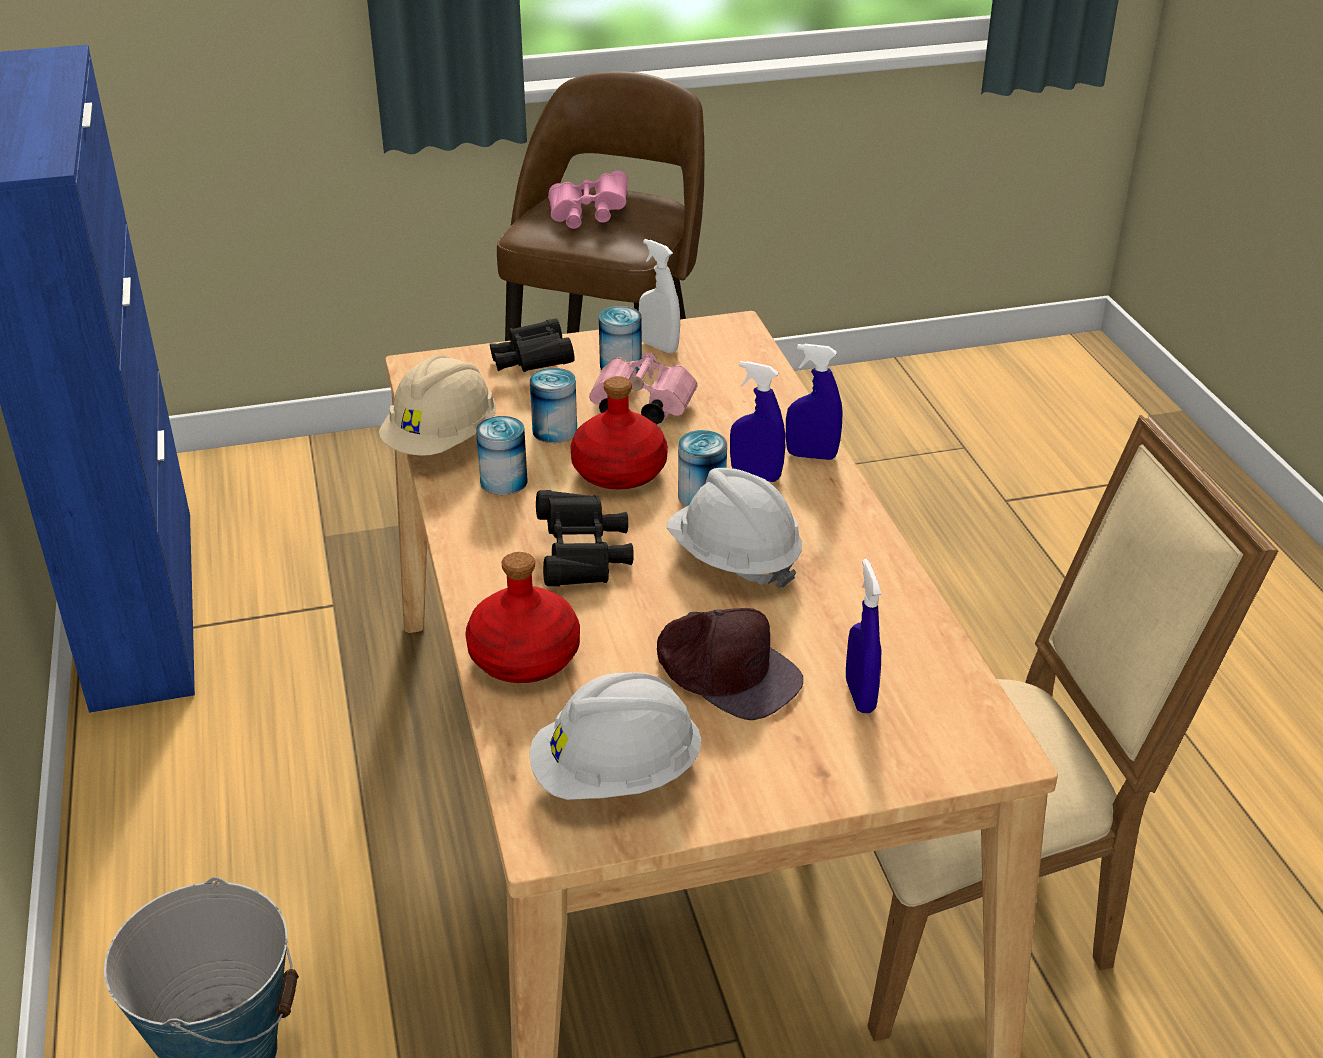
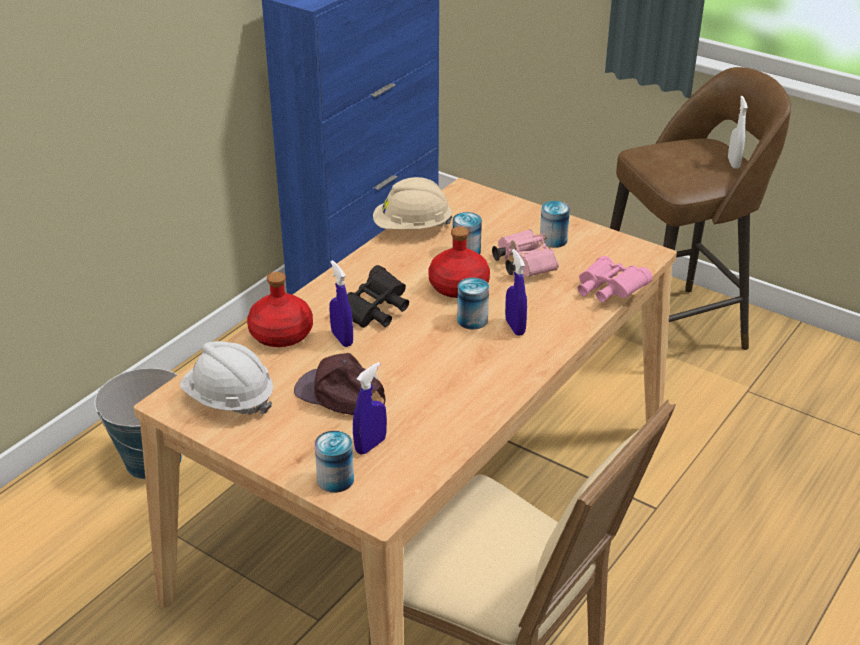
camera: 50 degrees right, 0 degrees up
(504, 481) = (404, 260): can -> can (335, 479)
(533, 365) = (513, 217): black binoculars -> none
(588, 216) = (684, 158): pink binoculars -> pink binoculars (608, 291)
(659, 346) = (590, 241): white spray bottle -> white spray bottle (733, 163)
(726, 670) = (340, 395): brown cap -> brown cap turned 120 degrees clockwise
(734, 559) = (432, 355): white hard hat -> none
(811, 455) = (560, 335): blue spray bottle -> blue spray bottle (342, 339)

